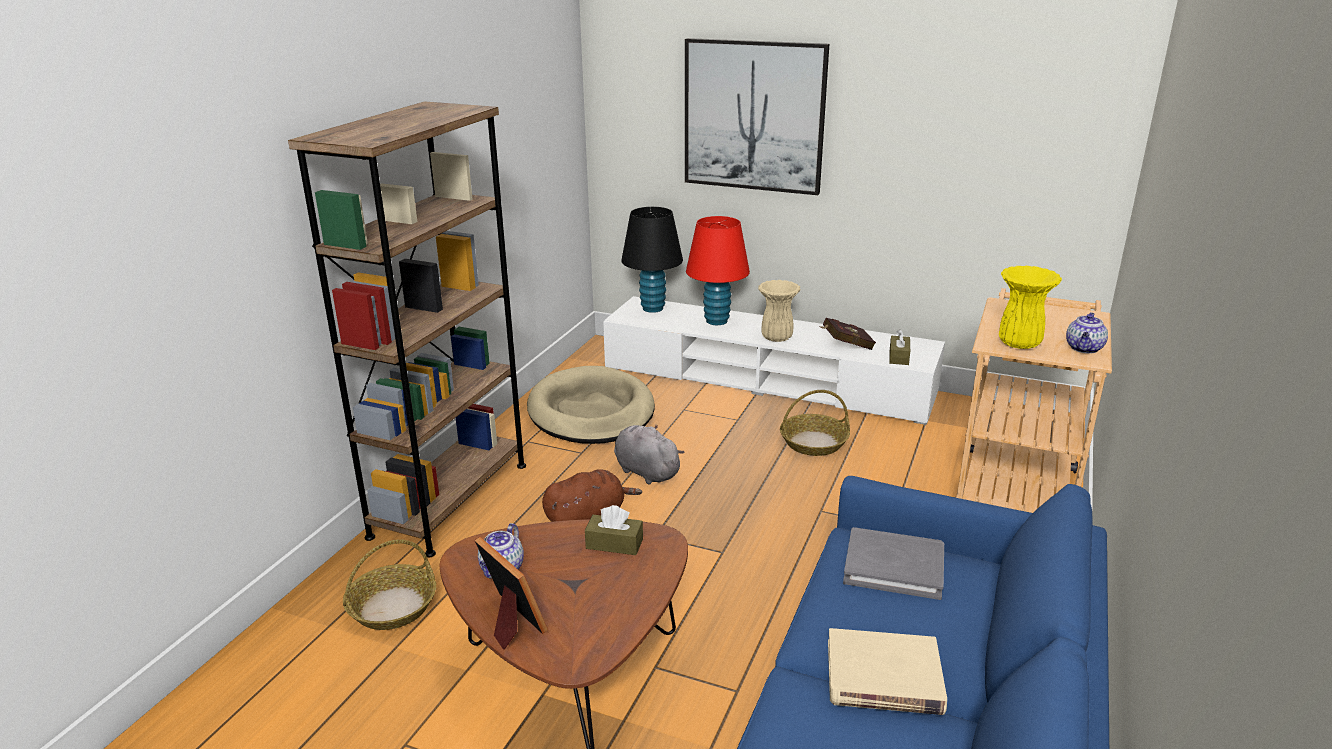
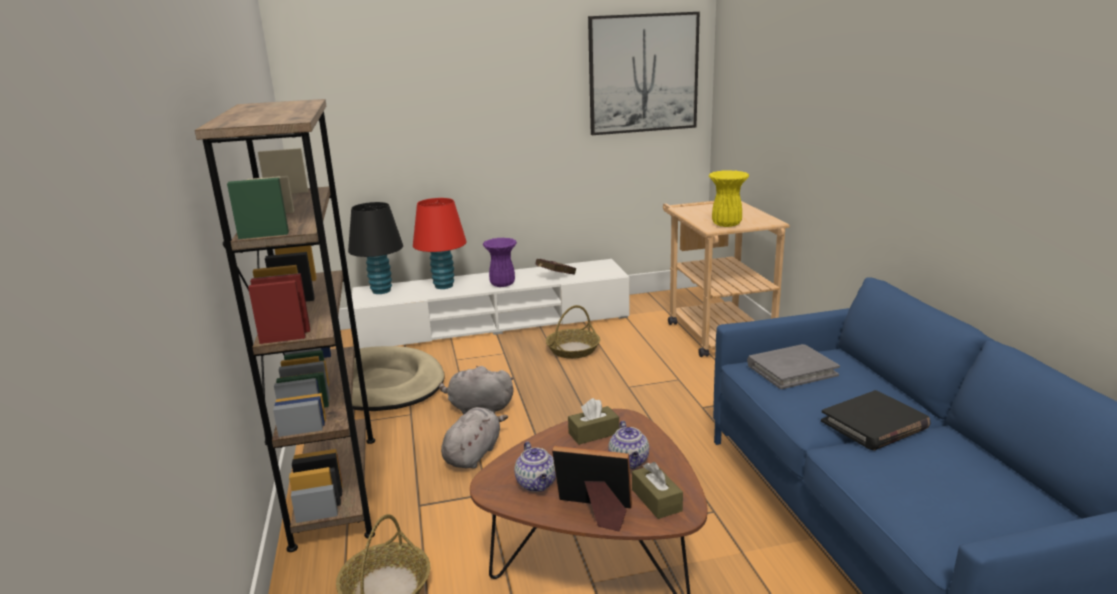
camera: 35 degrees left, 5 degrees down
(588, 518) = (474, 454): brown plush toy -> grey plush toy
(754, 116) = (443, 113): picture -> picture (643, 73)
(776, 338) = (502, 284): beige vase -> purple vase
(883, 677) = (874, 425): beige book -> black book
(899, 357) = (597, 273): brown tissue box -> brown tissue box (656, 500)
(1084, 349) = (761, 219): teapot -> teapot (629, 462)

